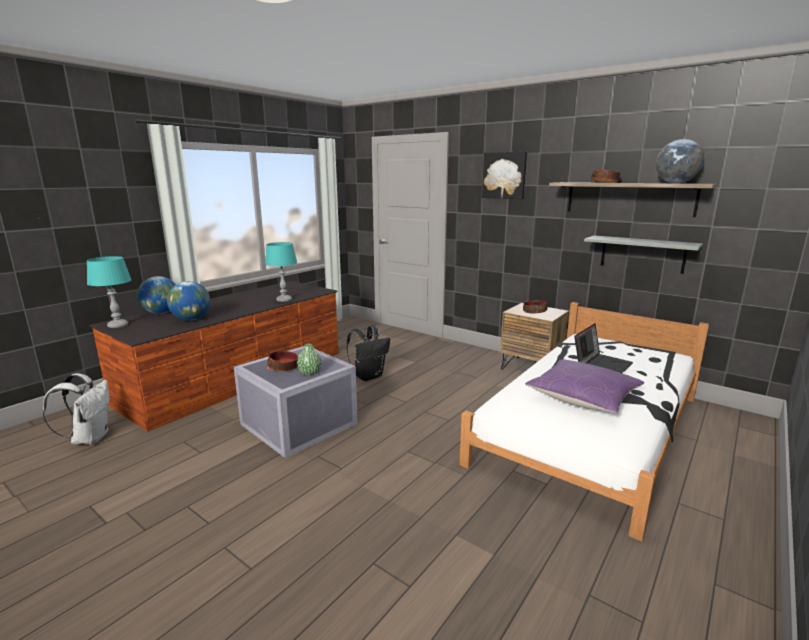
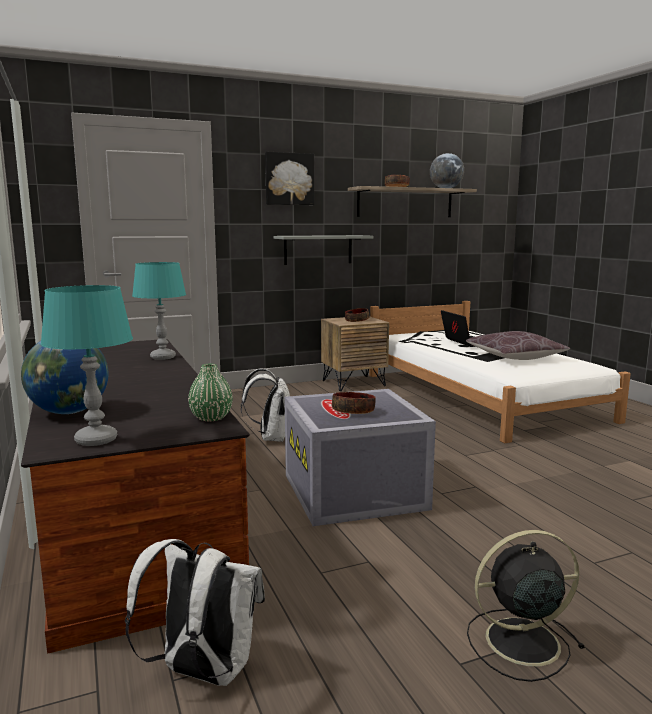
camera: 60 degrees left, 5 degrees down
(110, 524) = (519, 642): none -> black fan
(191, 319) = (164, 398): globe -> none
(309, 372) = (385, 404): green vase -> green vase (211, 418)
(368, 376) = (270, 438): black backpack -> white backpack
(582, 397) = (515, 357): purple pillow -> brown pillow
(642, 254) = (419, 251): grey shelf -> grey shelf (318, 249)

